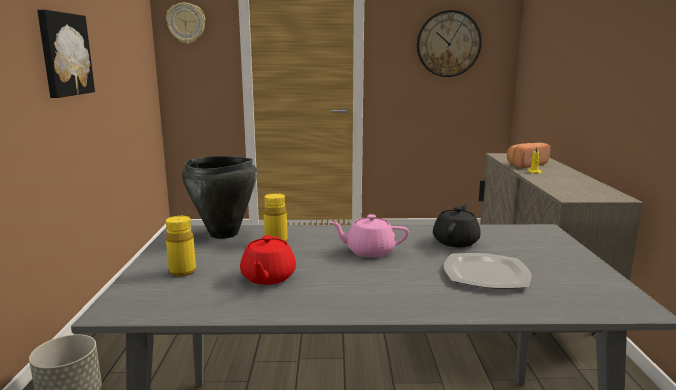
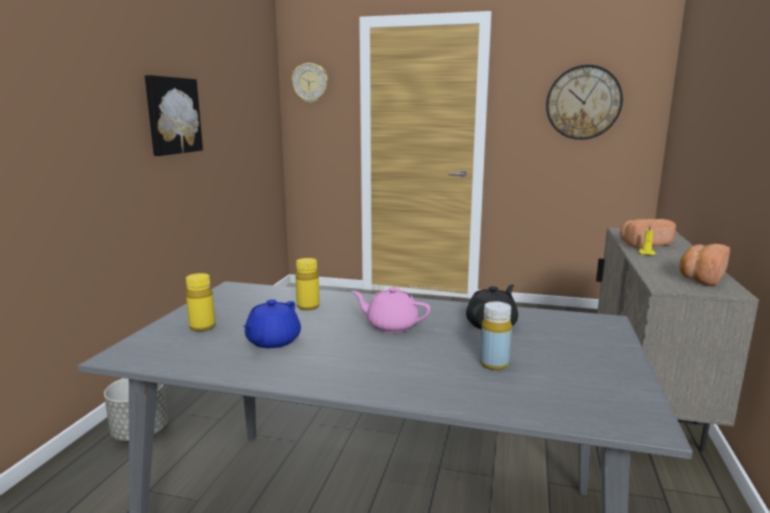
camera: 15 degrees right, 0 degrees up
(224, 234) = (267, 294): black cooking pot -> none
(267, 277) = (272, 341): red teapot -> blue teapot
(485, 274) = (494, 364): plate -> yellow bottle
(589, 188) = (700, 277): none -> bread

